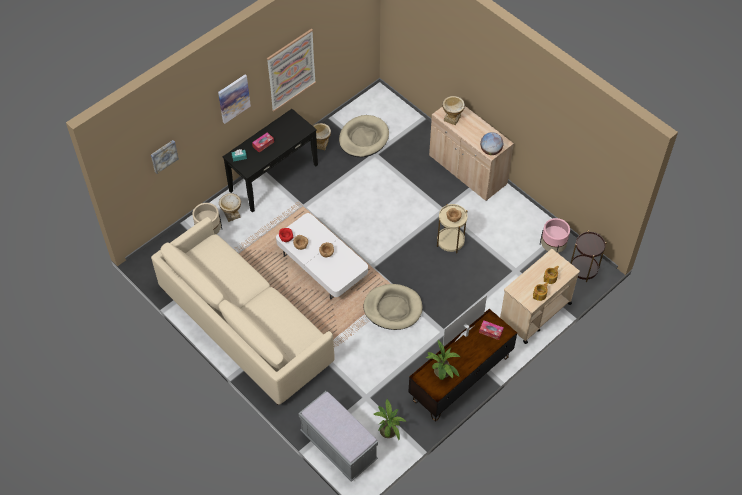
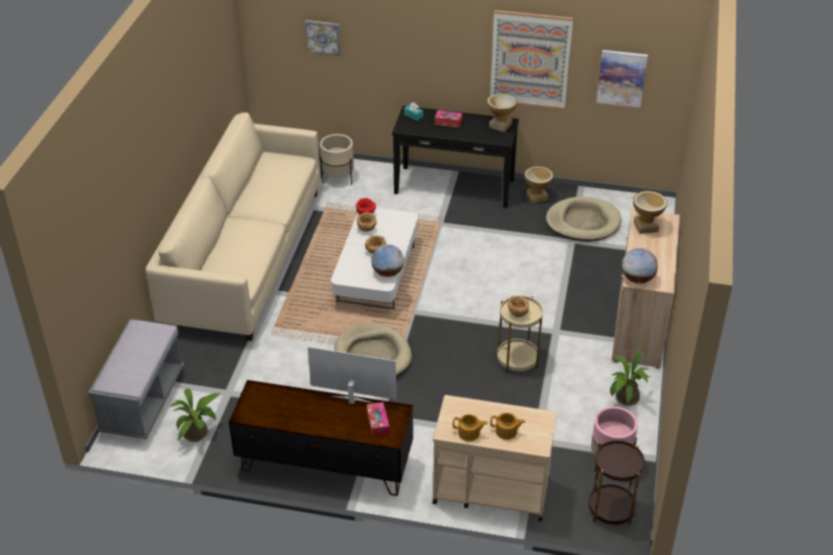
camera: 55 degrees right, 15 degrees down
(232, 214) = (376, 182): vase -> vase (500, 125)
(233, 98) = (435, 33): picture -> picture (621, 78)
(351, 259) = (387, 273): none -> globe
(442, 373) = (275, 406): potted plant -> potted plant (624, 400)

